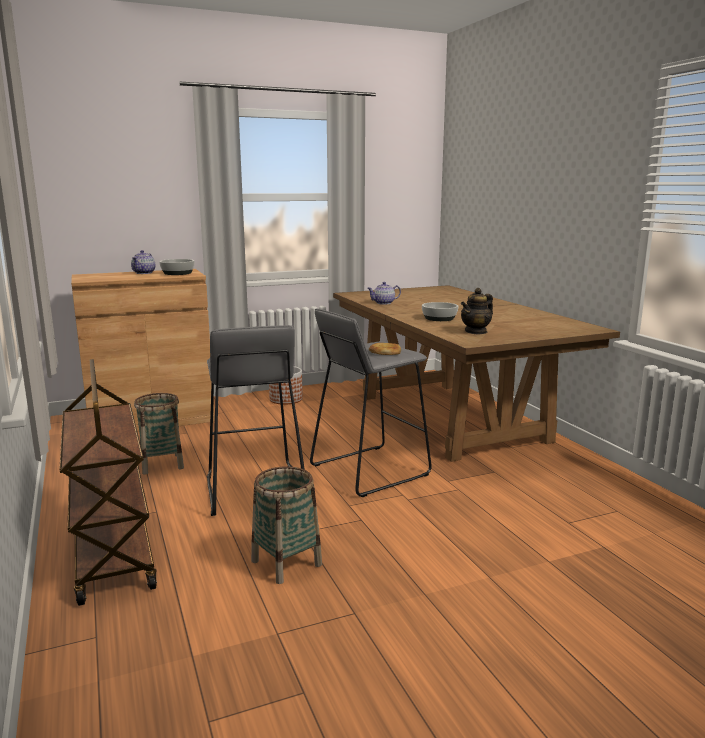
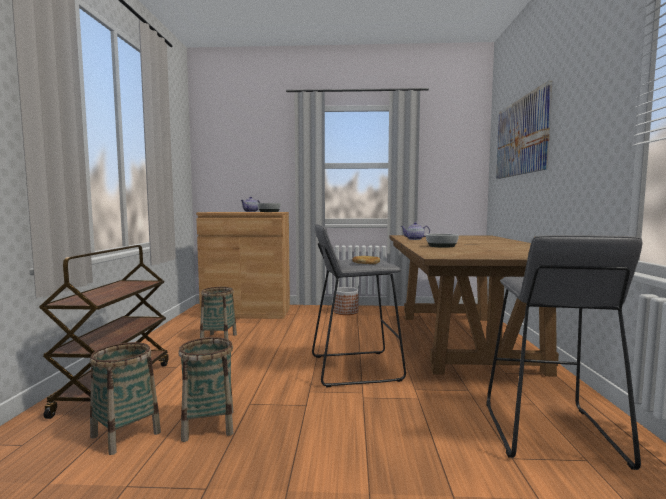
camera: 25 degrees right, 10 degrees down
(207, 594) = (125, 435): none -> basket
(254, 490) = (254, 365): grey stool -> grey stool (549, 433)
(476, 332) = (457, 252): teapot -> none
(497, 176) = (521, 137): none -> picture

